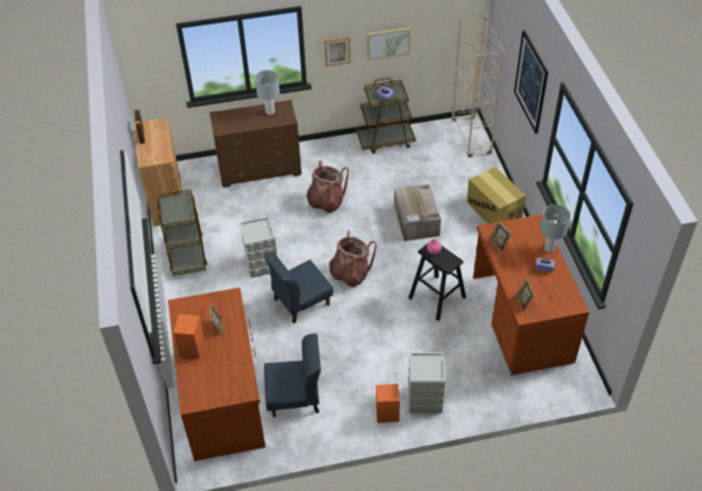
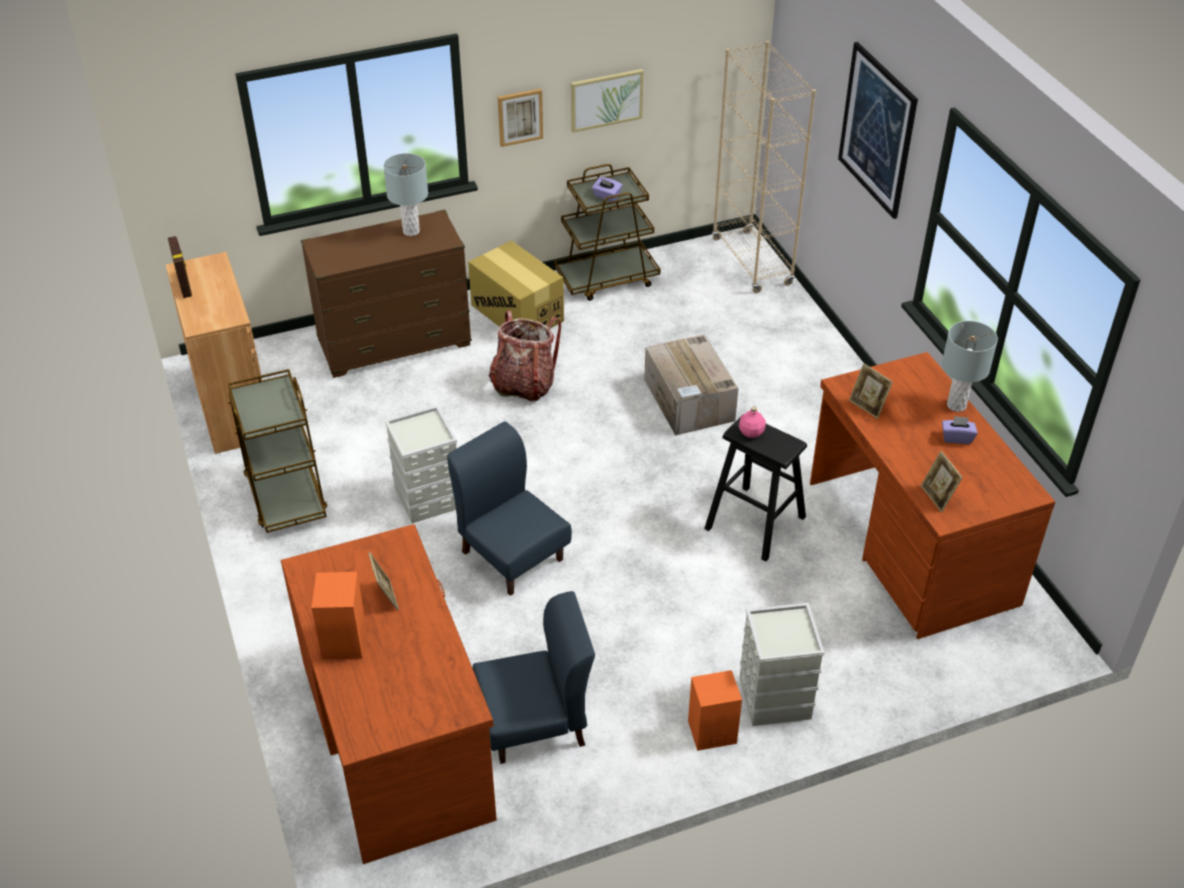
camera: 10 degrees left, 5 degrees down
(301, 302) = (512, 555): blue chair -> blue chair turned 90 degrees clockwise
(350, 273) = (592, 498): backpack -> none
(494, 210) = (818, 371): cardboard box -> cardboard box (517, 312)

